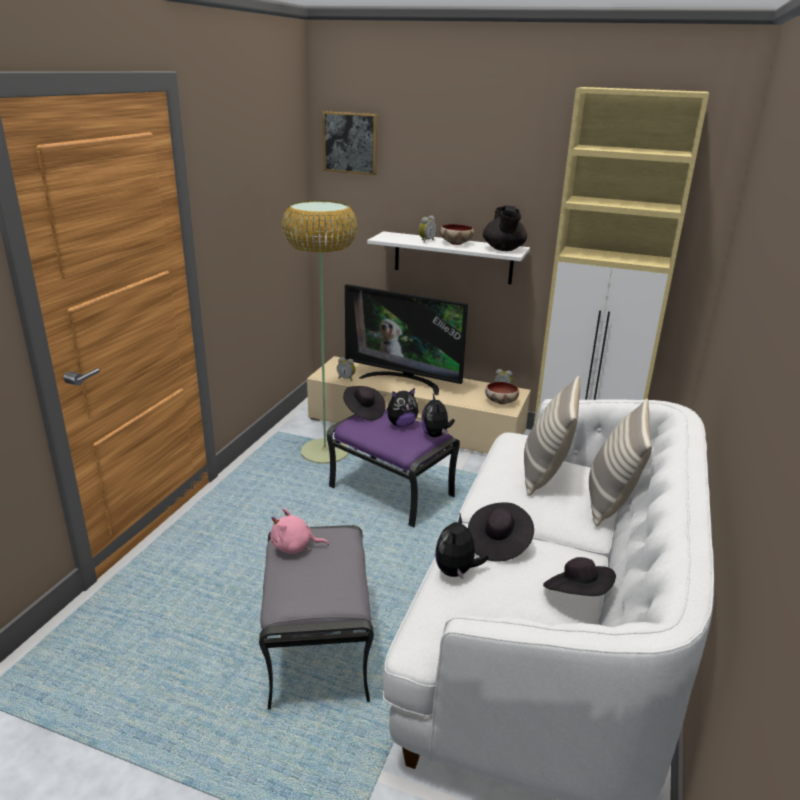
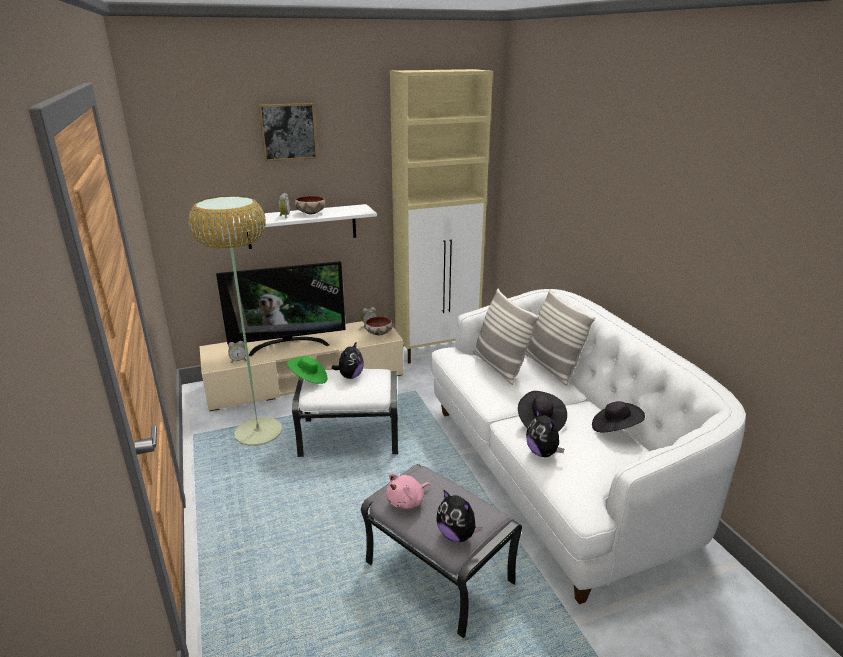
camera: 40 degrees left, 0 degrees up
(350, 143) = (181, 137): picture -> picture (288, 132)
(363, 412) = (308, 379): black hat -> green hat
(392, 492) = (350, 436): purple ottoman -> white ottoman
(436, 435) = (384, 373): plush toy -> plush toy (457, 535)
(503, 249) = (354, 210): black teapot -> none

